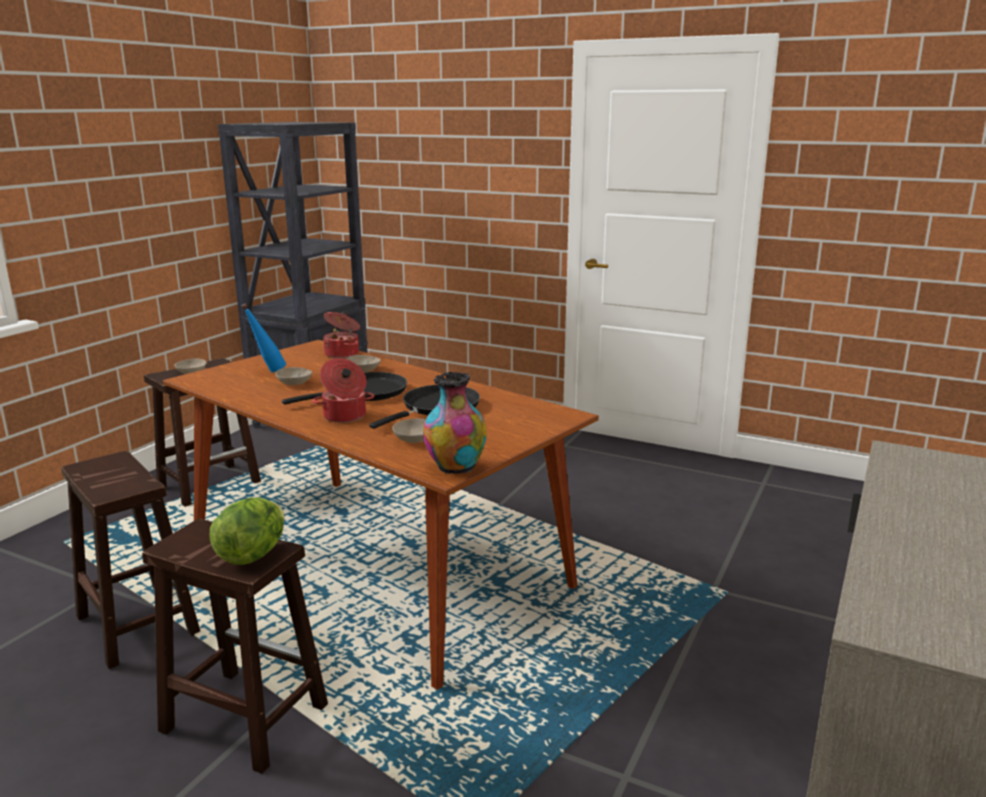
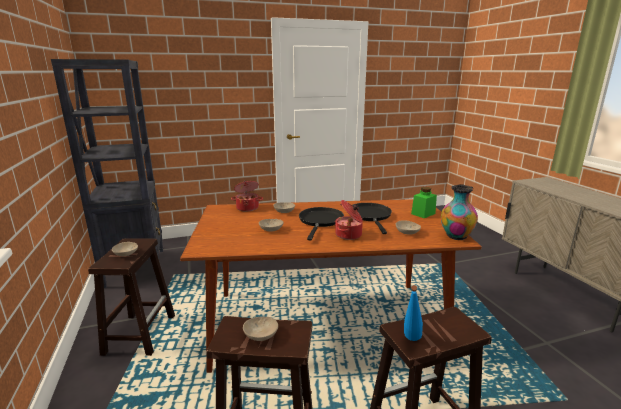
camera: 45 degrees left, 0 degrees up
(109, 476) = (260, 336): none -> beige bowl
(252, 555) = (453, 324): lettuce -> none
(267, 371) = (235, 229): blue bottle -> blue bottle (410, 342)
(515, 429) = (423, 213): none -> green jar

